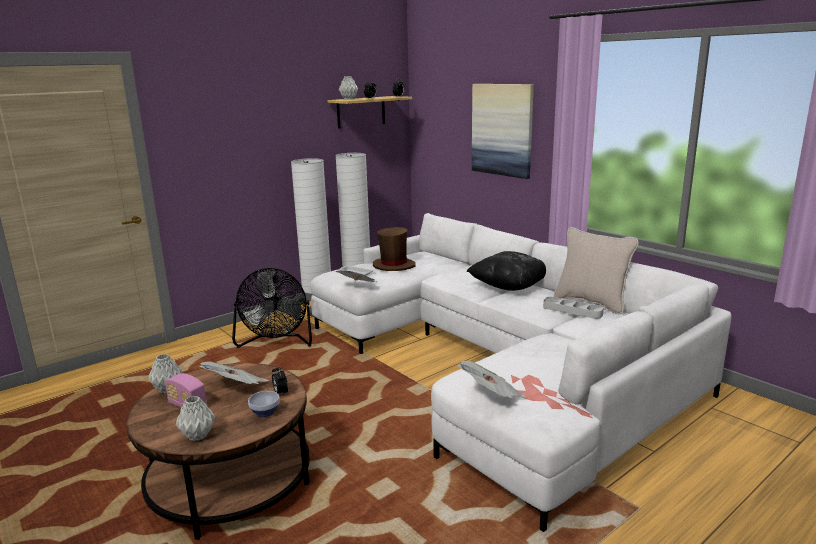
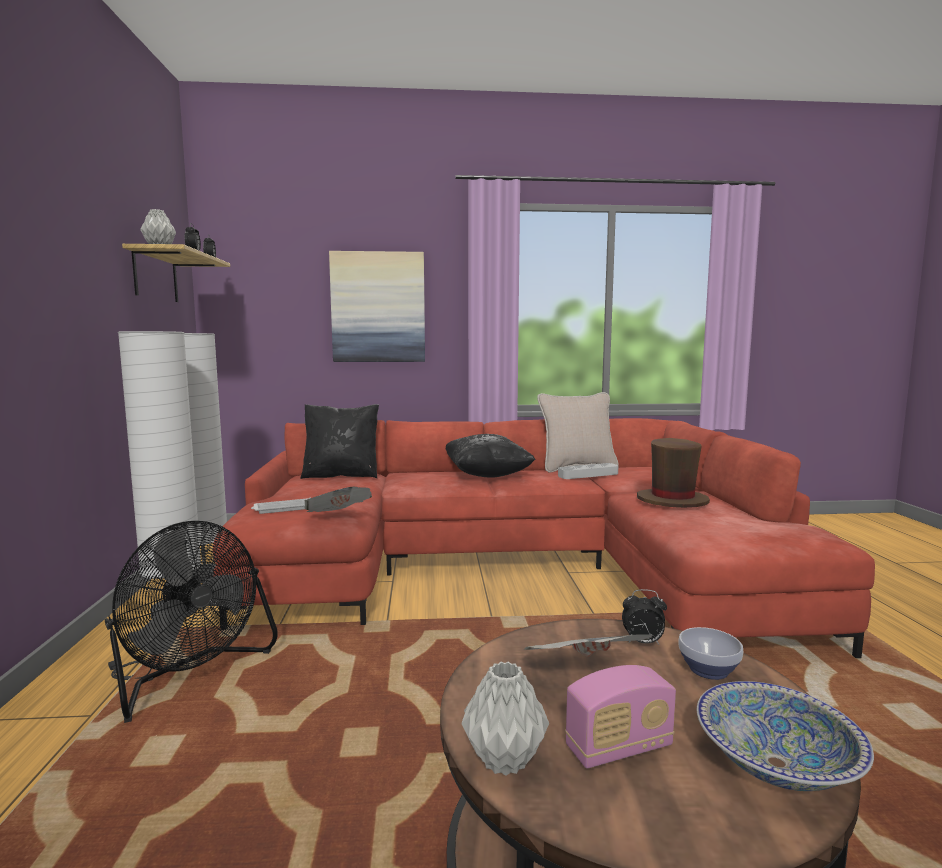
camera: 55 degrees left, 10 degrees down
(197, 436) = (777, 763): grey vase -> bowl
(393, 266) = (312, 492): brown hat -> brown hat (671, 501)
(437, 258) = (341, 475): none -> black pillow
(491, 396) = (758, 538): newspaper -> none
(499, 364) = (515, 567): white sofa -> red sofa

